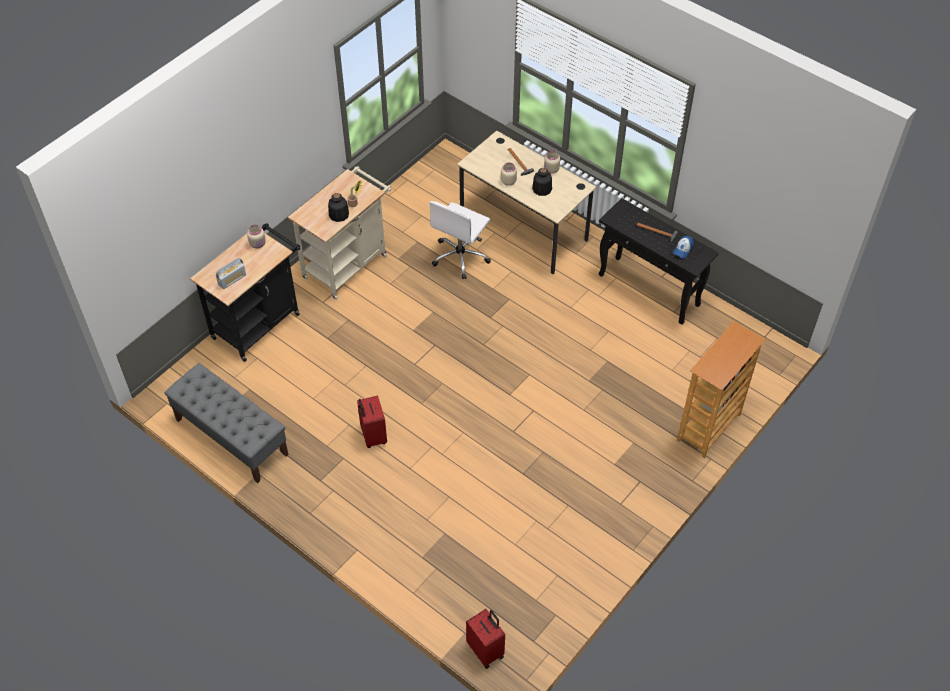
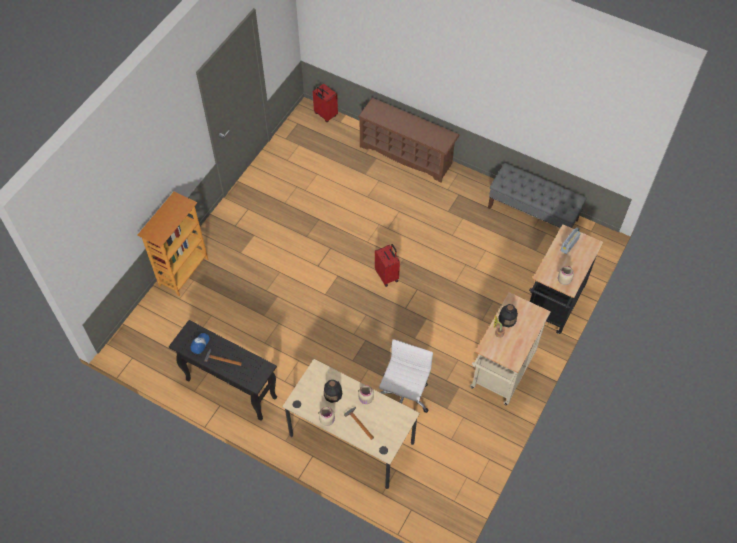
camera: 170 degrees right, 5 degrees up
(372, 436) = (432, 229): red suitcase -> red suitcase (387, 276)
(374, 555) = (407, 155): none -> brown shoe rack

